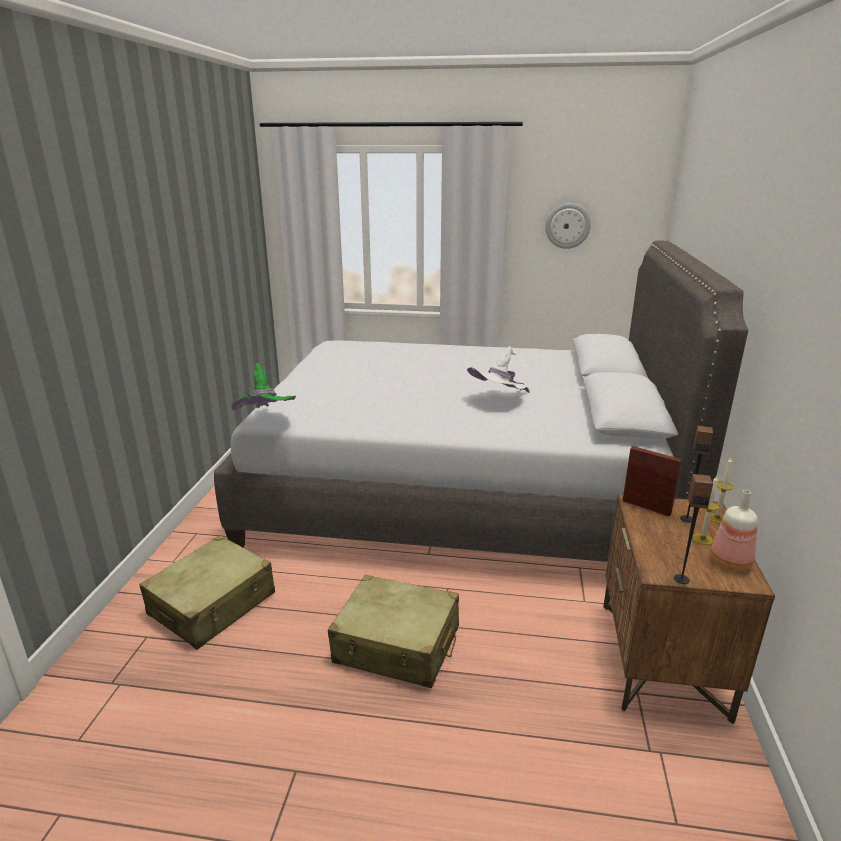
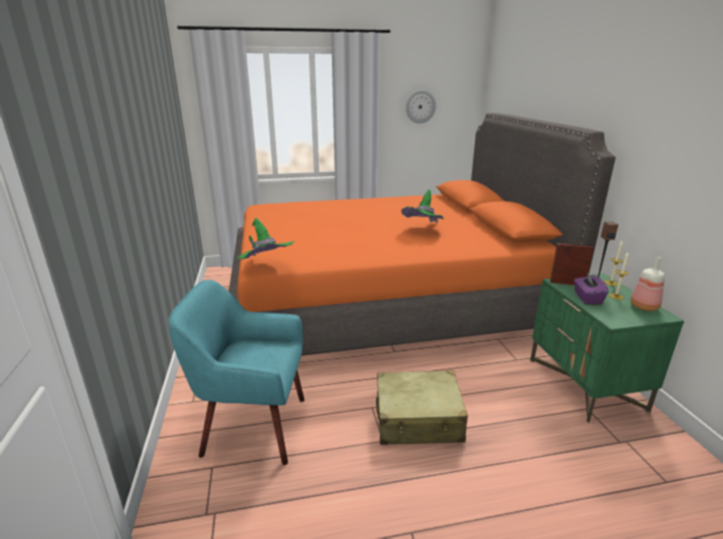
camera: 20 degrees left, 0 degrees up
(213, 604) = (253, 426): beige suitcase -> turquoise armchair
(461, 490) = (385, 303): grey bed -> orange bed
(499, 401) = (423, 230): white hat -> green hat
(654, 533) = (587, 298): none -> purple tissue box
(662, 659) = (586, 384): brown nightstand -> green nightstand
(681, 579) = (629, 322): speaker -> none

